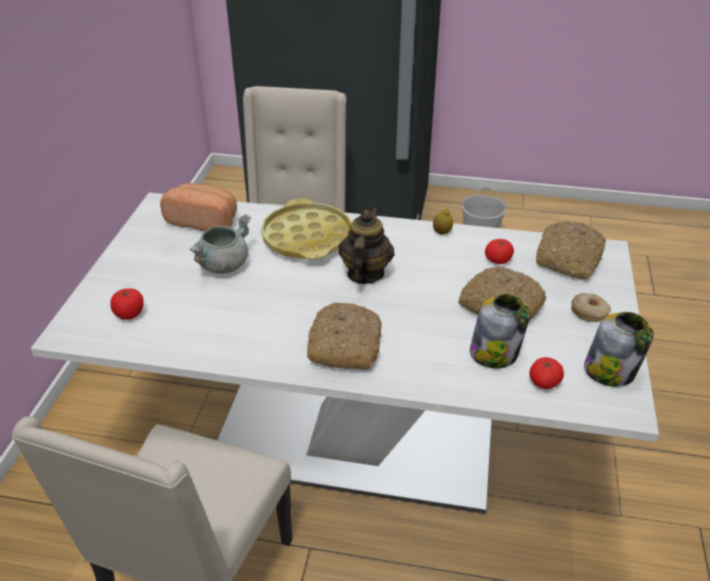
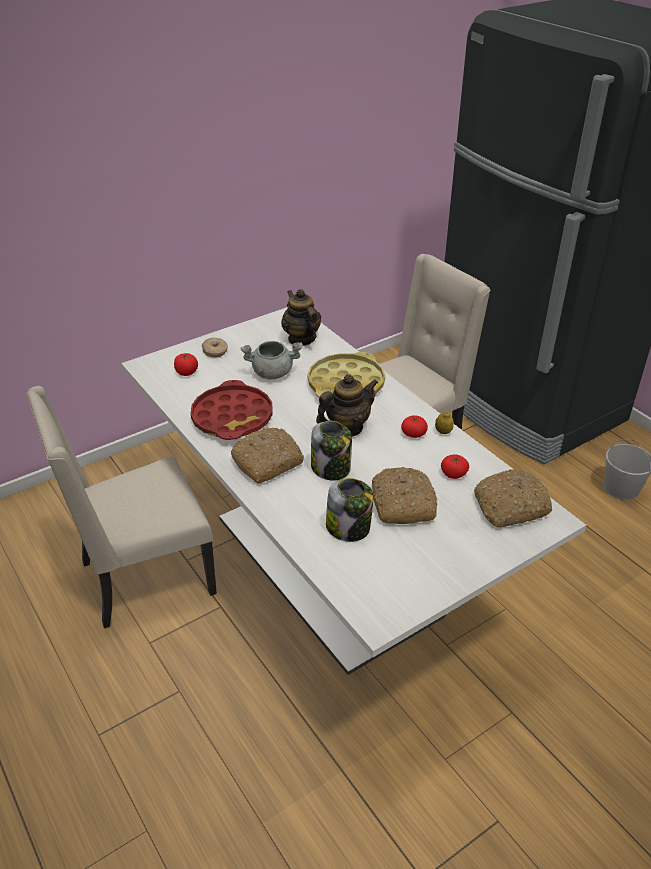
camera: 45 degrees right, 0 degrees up
(204, 221) = (301, 339): bread -> teapot
(248, 327) = (232, 417): none -> red tray
(544, 382) = (351, 566): tomato -> tomato (413, 433)
(589, 312) = (460, 549): donut -> donut (215, 351)
(611, 371) = (408, 593): jar -> jar (331, 468)

